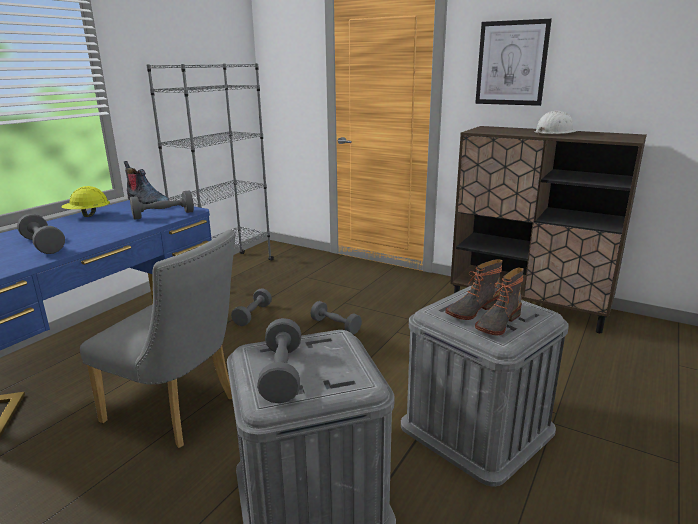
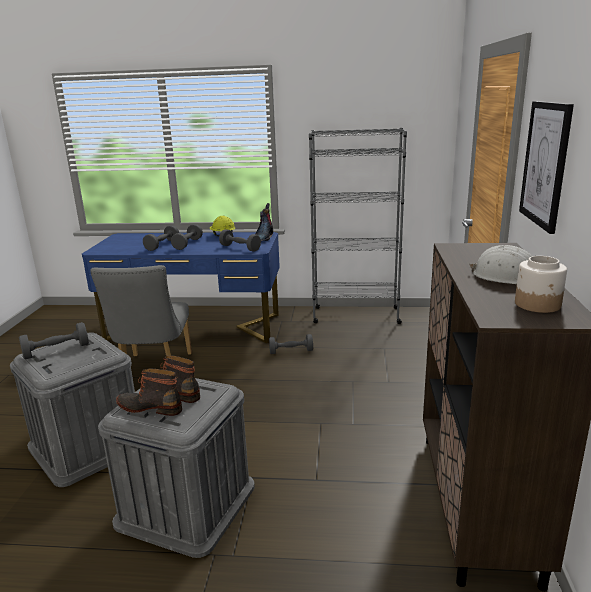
camera: 65 degrees right, 0 degrees up
(335, 326) = (304, 390): grey dumbbell -> grey dumbbell (188, 244)
(607, 135) = (538, 304): none -> jar

